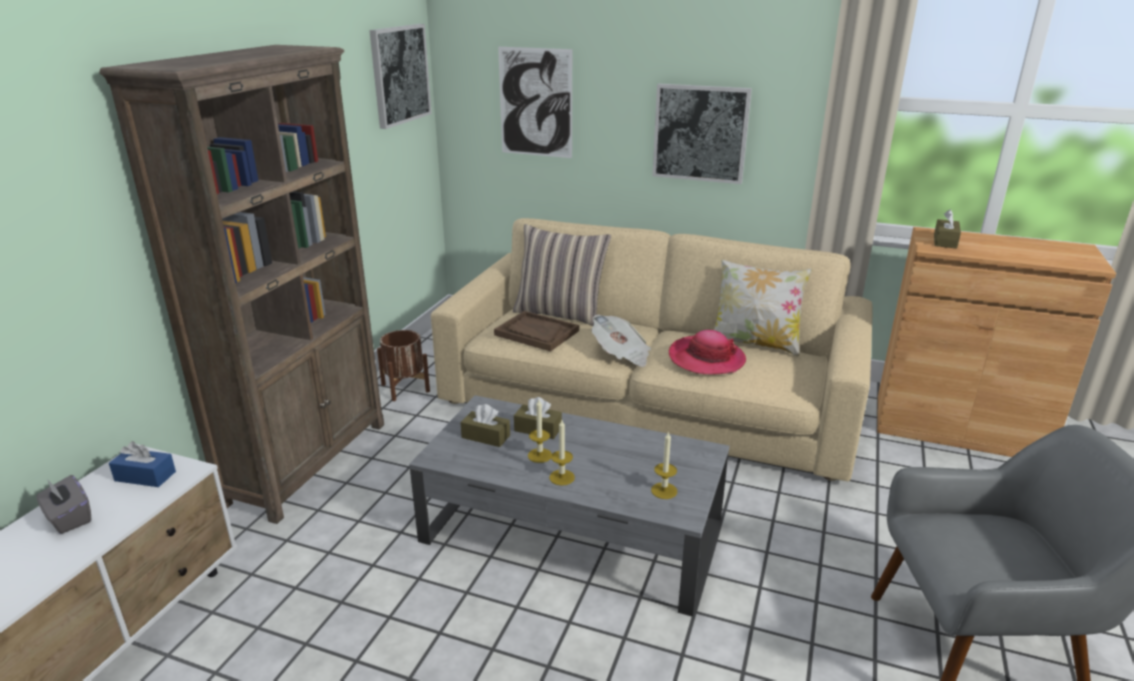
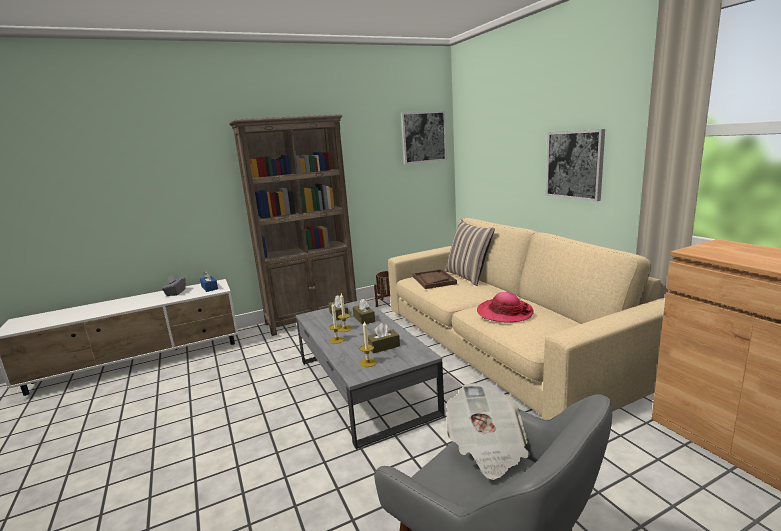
camera: 45 degrees right, 10 degrees down
(535, 103) = (492, 150): picture -> none
(621, 355) = (463, 300): newspaper -> newspaper (486, 448)
(755, 343) = (563, 316): pillow -> none
(945, 241) = (721, 249): brown tissue box -> brown tissue box (383, 346)

